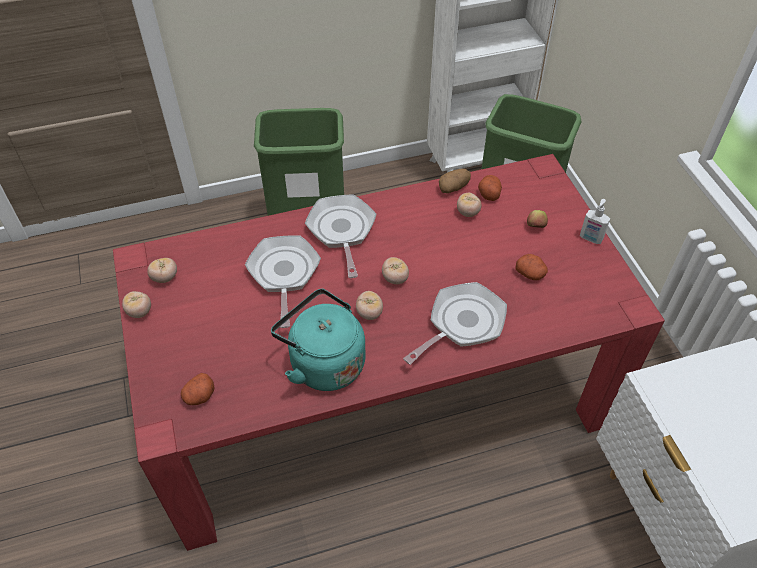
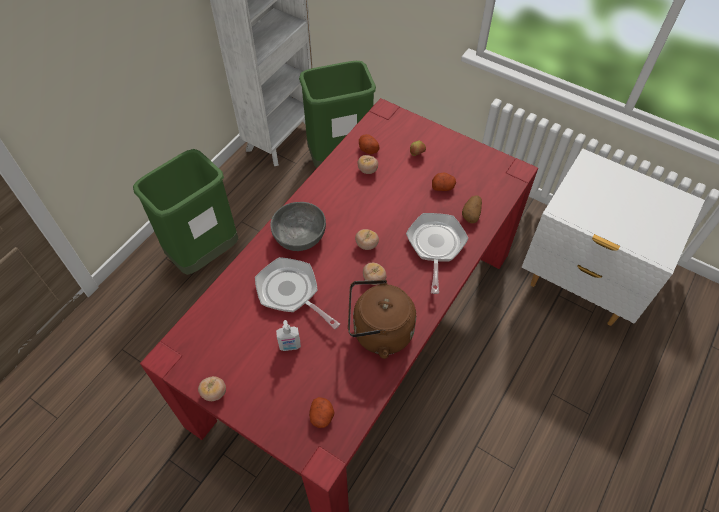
camera: 40 degrees left, 5 degrees up
(165, 278) = (206, 355): tomato -> none
(323, 362) = (378, 332): turquoise kettle -> brown kettle
(342, 231) = (299, 236): frying pan -> grey bowl
(454, 187) = (342, 158): potato -> potato (471, 214)
(590, 239) = (454, 142): soap dispenser -> soap dispenser (290, 346)

